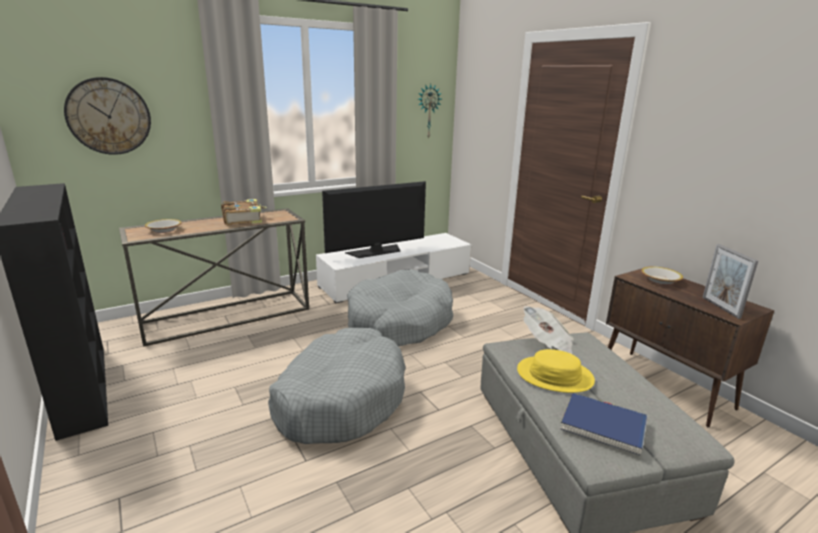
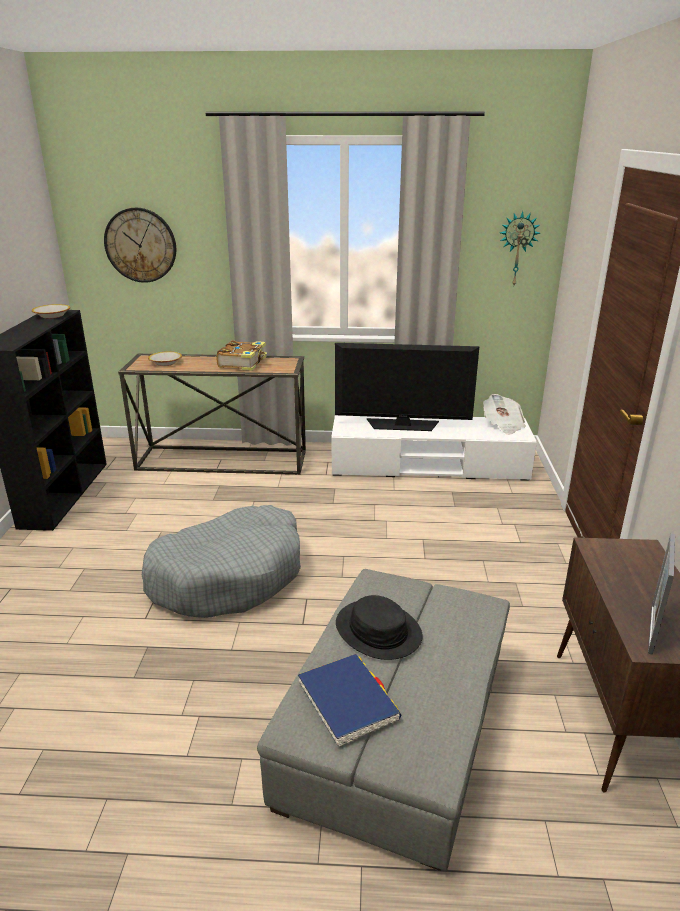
camera: 35 degrees right, 5 degrees up
(399, 322) = (373, 517): grey dog bed -> none
(547, 343) = (428, 593): newspaper -> newspaper (503, 425)
(554, 376) = (378, 630): yellow hat -> black hat
(660, 280) = (631, 564): bowl -> bowl (52, 316)

